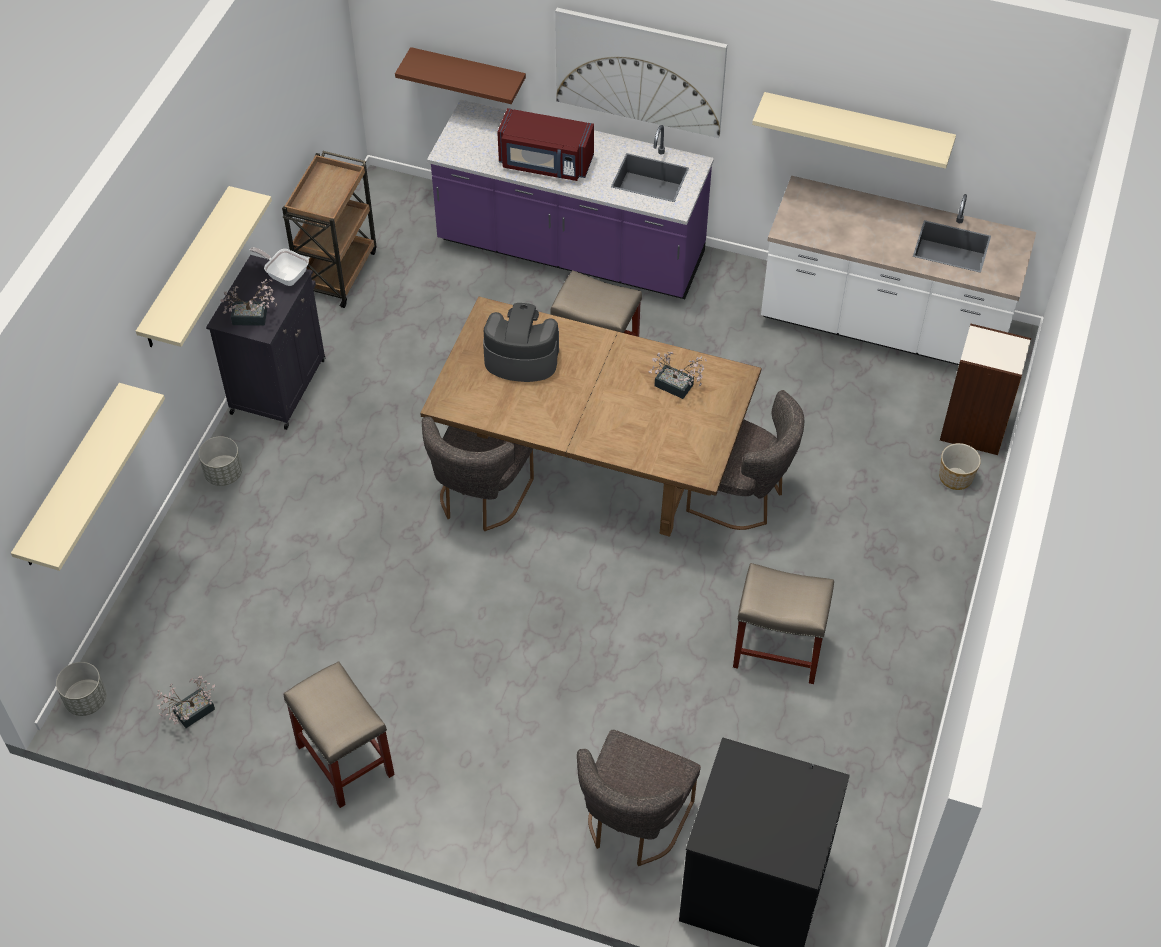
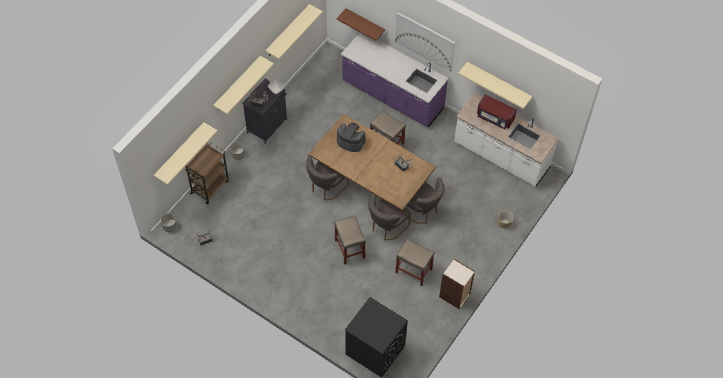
camera: 15 degrees right, 5 degrees up
(282, 120) = (287, 31): none -> beige shelf
(337, 271) = (302, 84): brown cart -> brown cart (210, 186)
(344, 759) = (250, 270): beige stool -> beige stool (349, 248)
(545, 163) = (384, 65): red microwave -> red microwave (495, 118)
(633, 824) = (341, 318): grey chair -> grey chair (387, 227)
(974, 429) = (519, 206): bookcase -> bookcase (455, 296)

